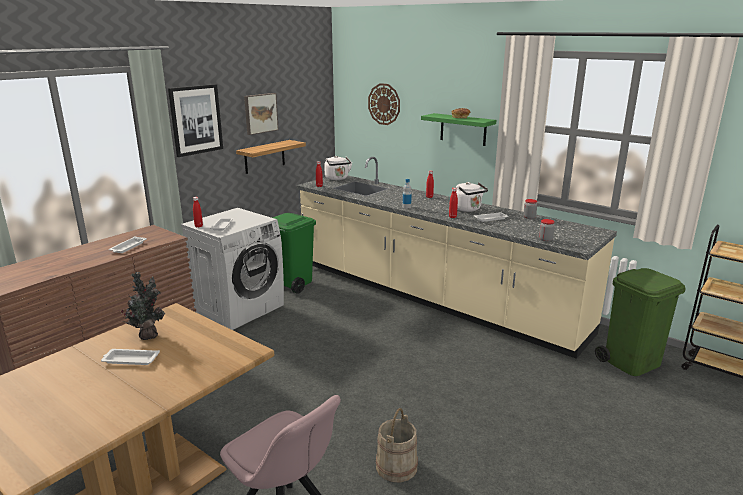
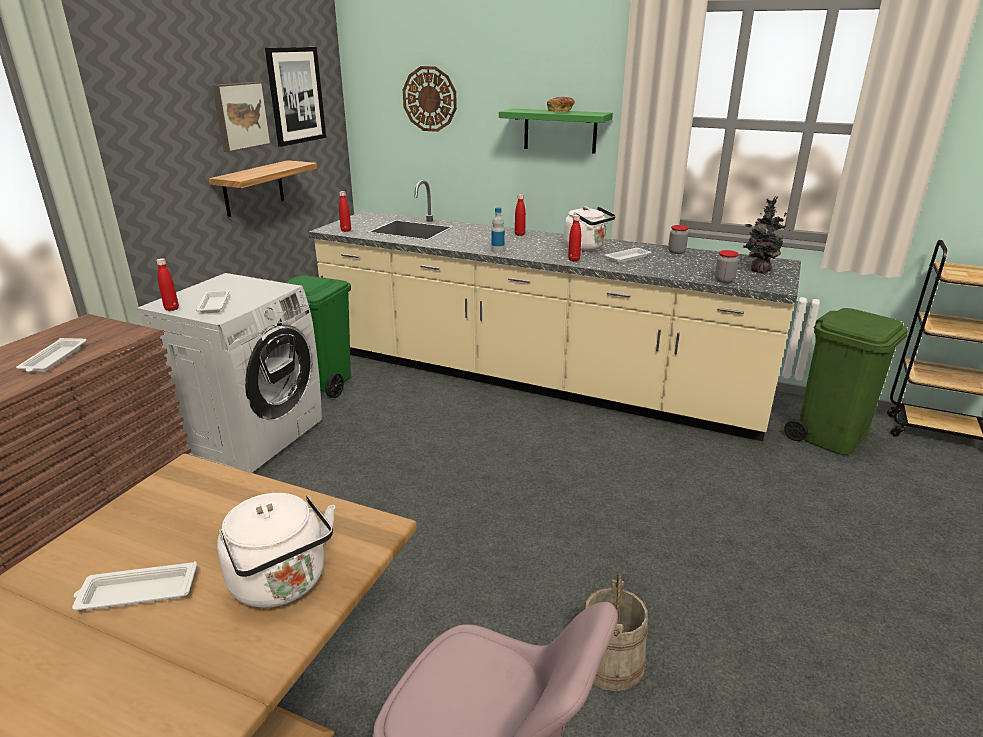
camera: 15 degrees left, 5 degrees up
(148, 335) = (154, 530): potted plant -> potted plant (757, 270)
(196, 120) = (136, 125): picture -> picture (296, 95)
(337, 179) = (367, 218): white kettle -> white kettle (282, 584)

